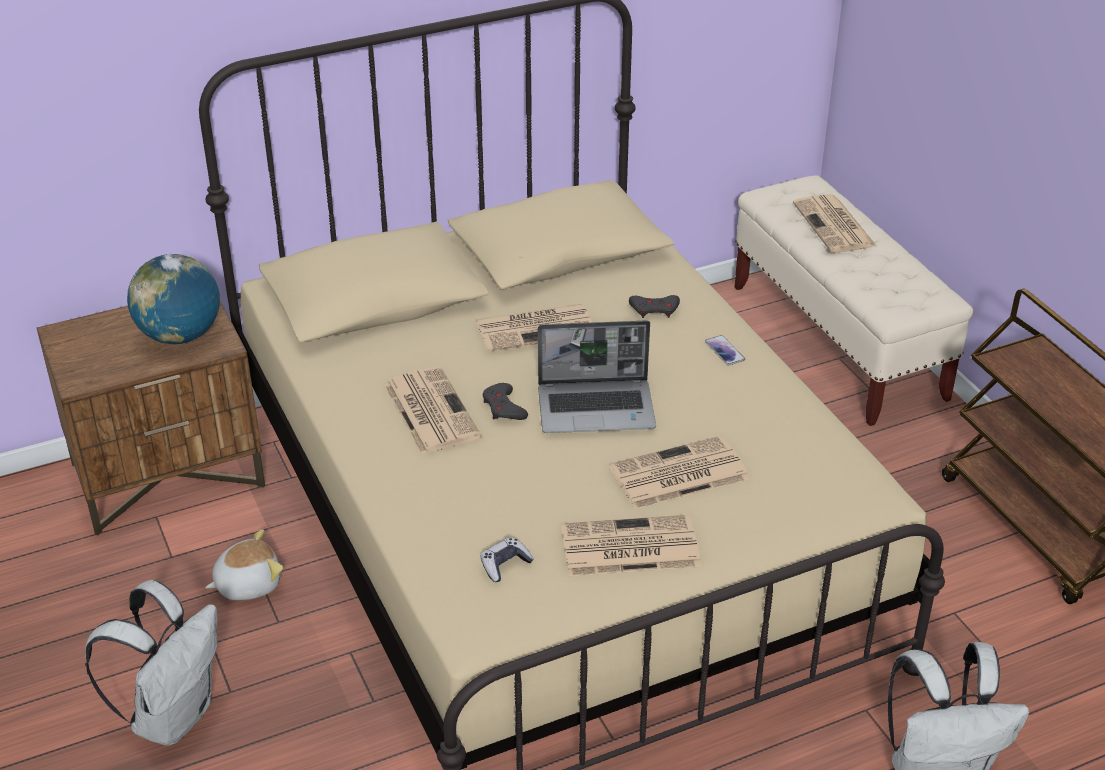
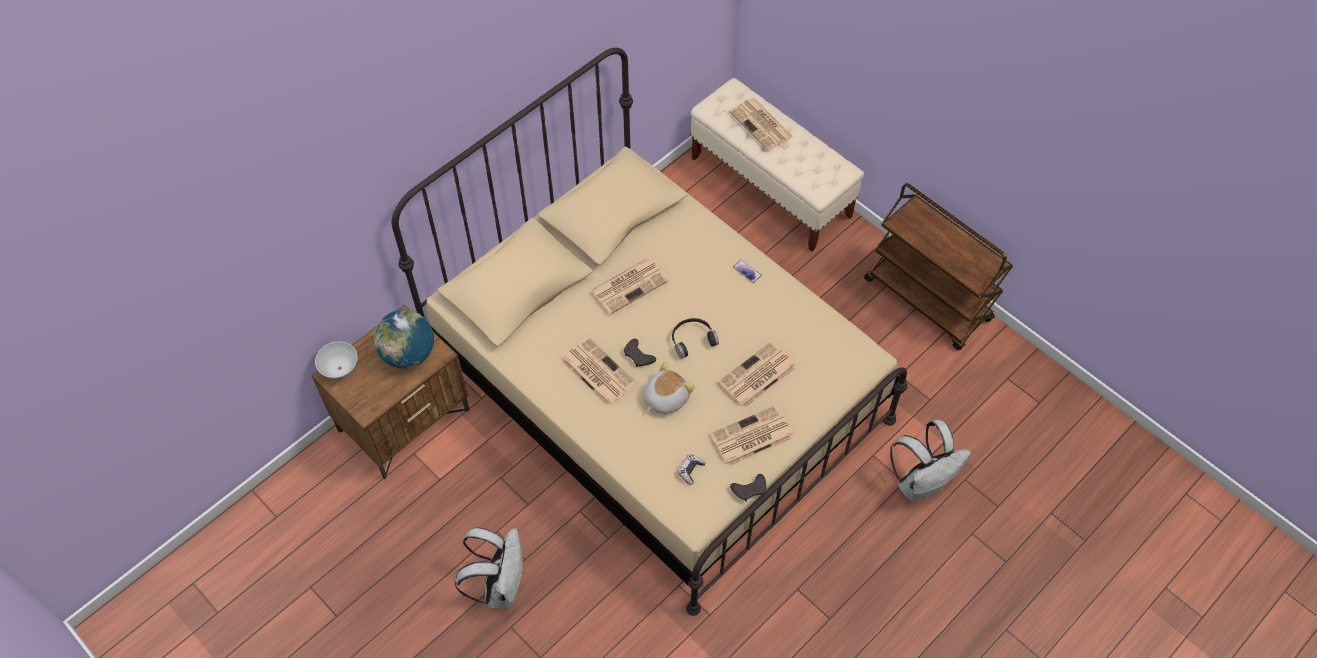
camera: 20 degrees left, 20 degrees up
(78, 329) = (340, 368): none -> white bowl
(247, 583) = (496, 483): plush toy -> plush toy (665, 398)
(597, 408) = (692, 339): laptop -> black headphones
(654, 309) = (693, 249): grey game controller -> grey game controller (749, 489)

